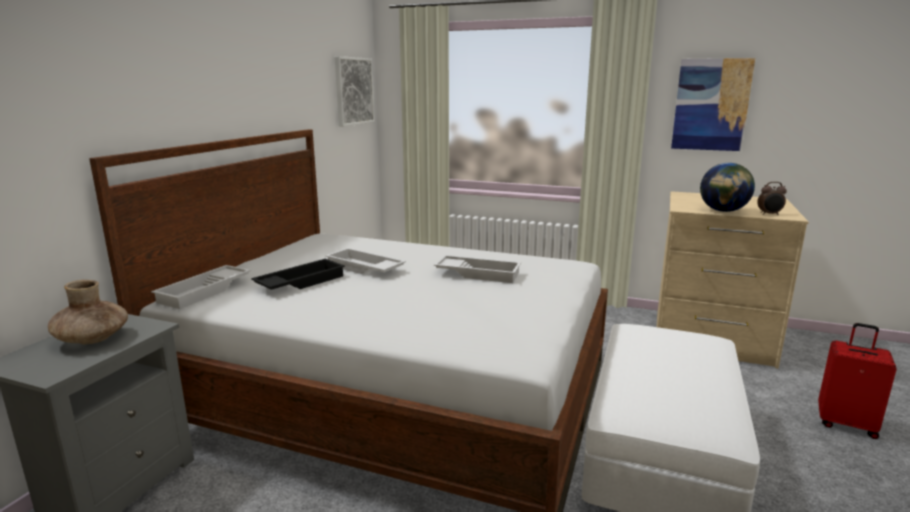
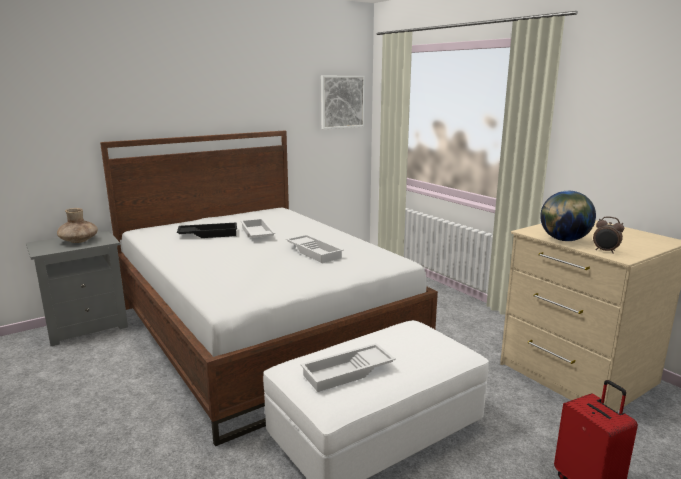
camera: 35 degrees right, 0 degrees up
(205, 292) = (157, 229): white tray -> white tray (348, 373)
(711, 105) = (619, 129): picture -> none

